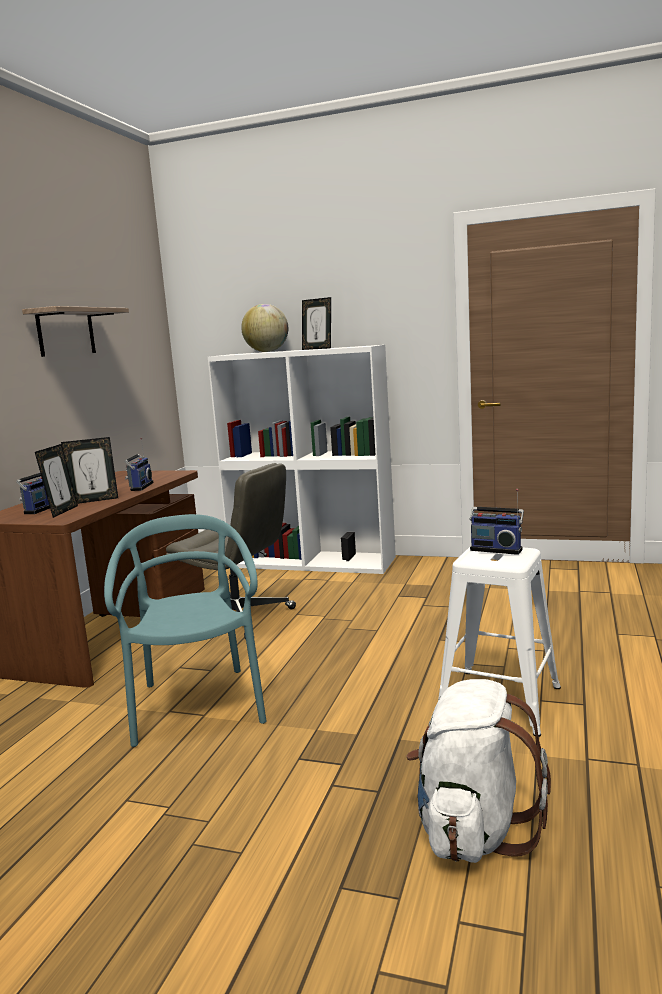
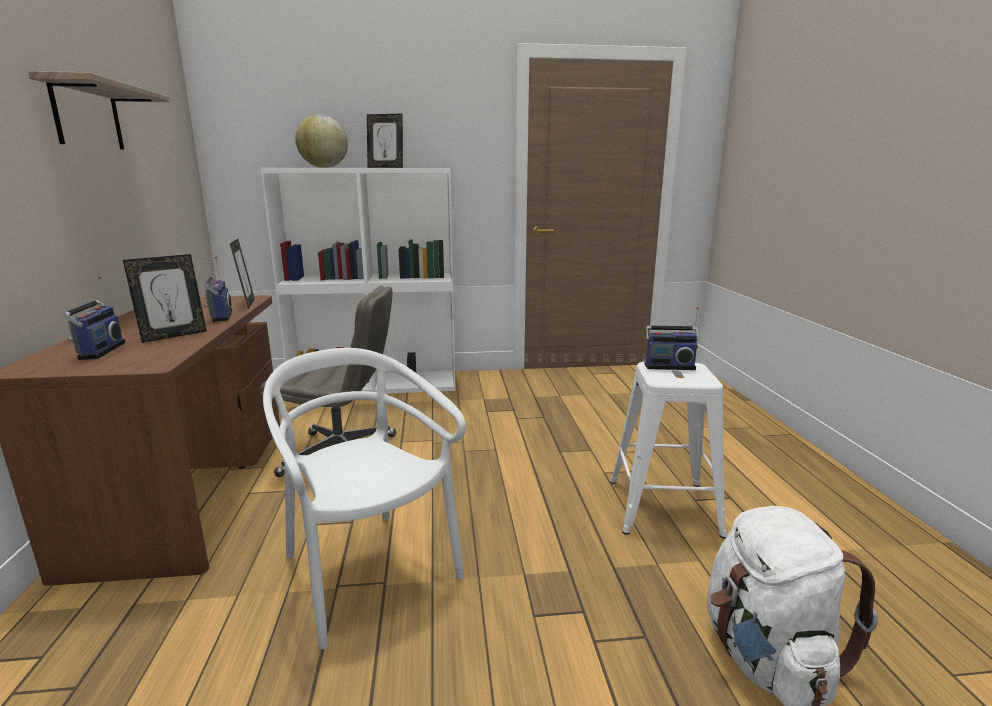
camera: 25 degrees left, 5 degrees up
(62, 511) = (140, 353): picture frame -> picture frame (247, 304)
(197, 706) = (368, 571): turquoise chair -> white chair

